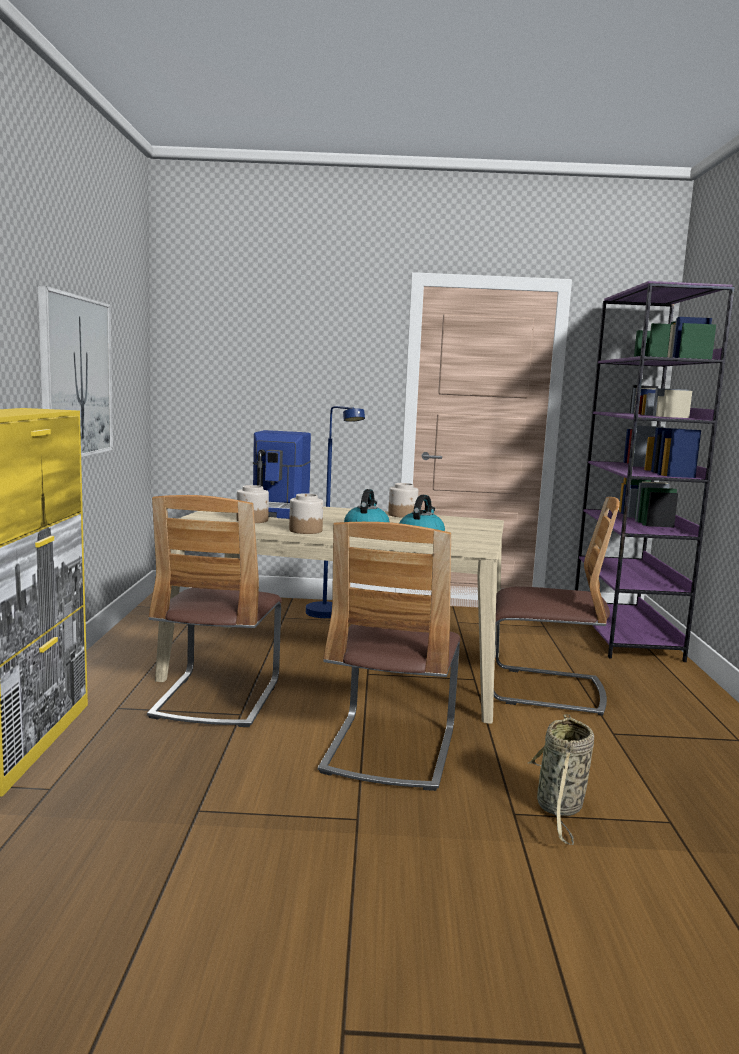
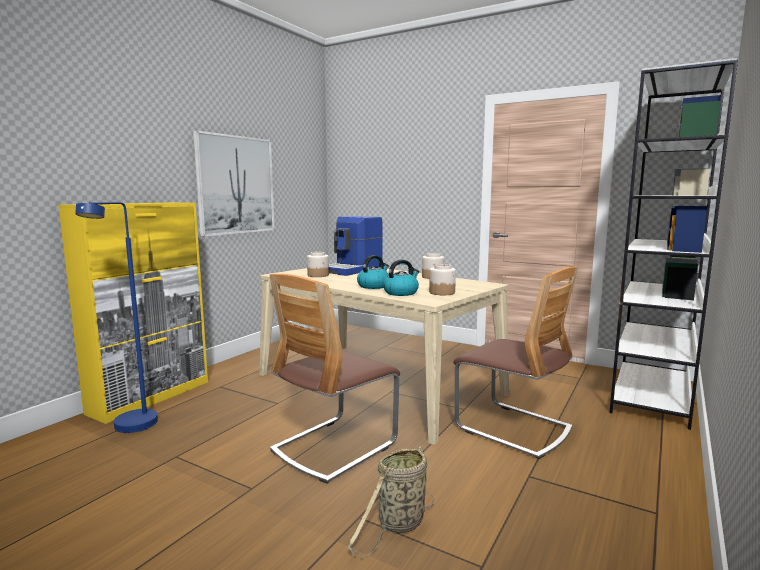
camera: 30 degrees right, 0 degrees up
(217, 698) = (277, 391): chair -> none
(305, 530) = (334, 283): jar -> jar (442, 292)
(329, 615) = (417, 348): blue floor lamp -> blue floor lamp (131, 429)
(625, 636) = (652, 396): purple bookcase -> white bookcase

